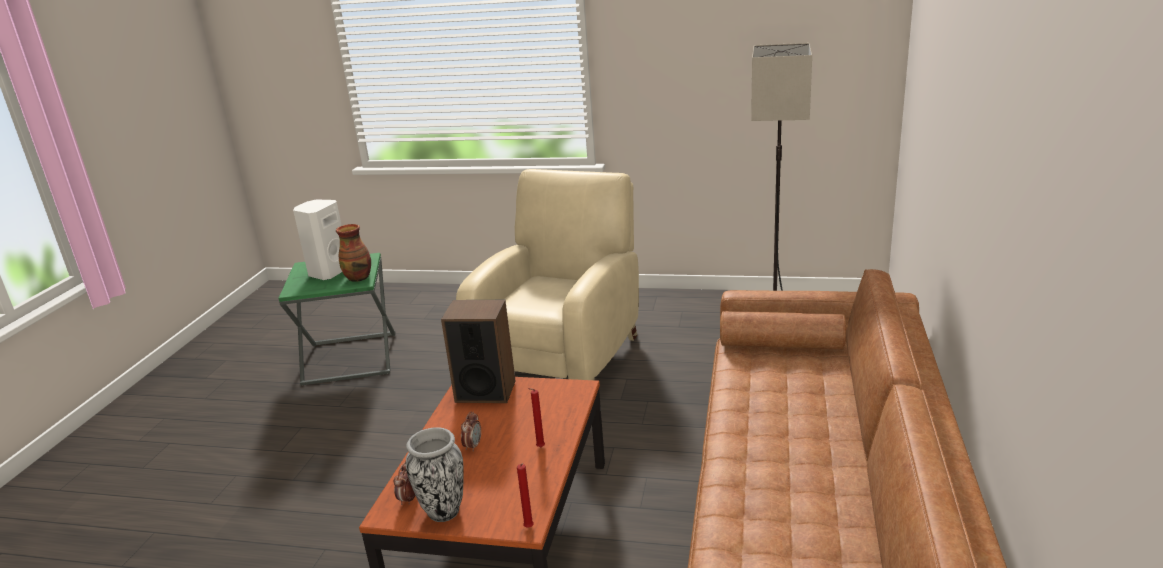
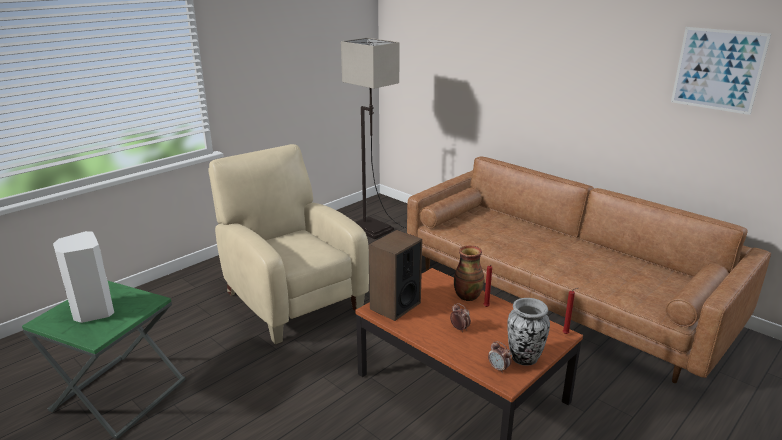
camera: 60 degrees left, 0 degrees up
(359, 278) = (139, 300): vase -> vase (467, 296)
(1081, 209) = (717, 70): none -> picture

